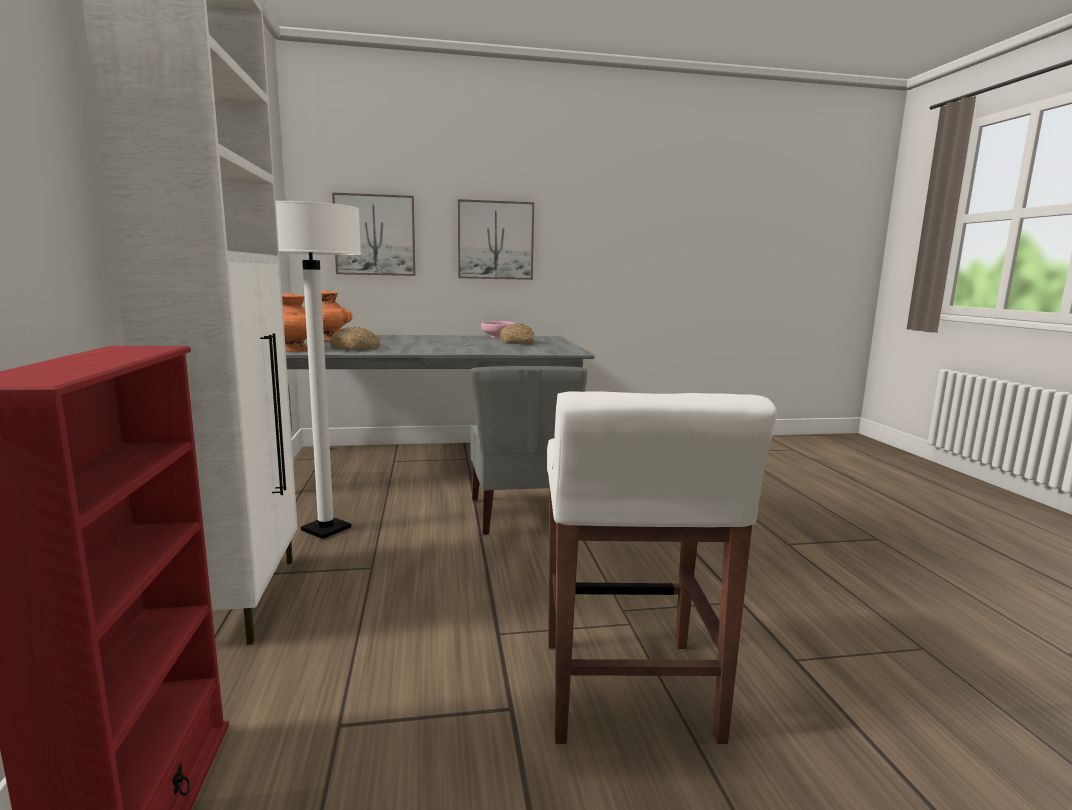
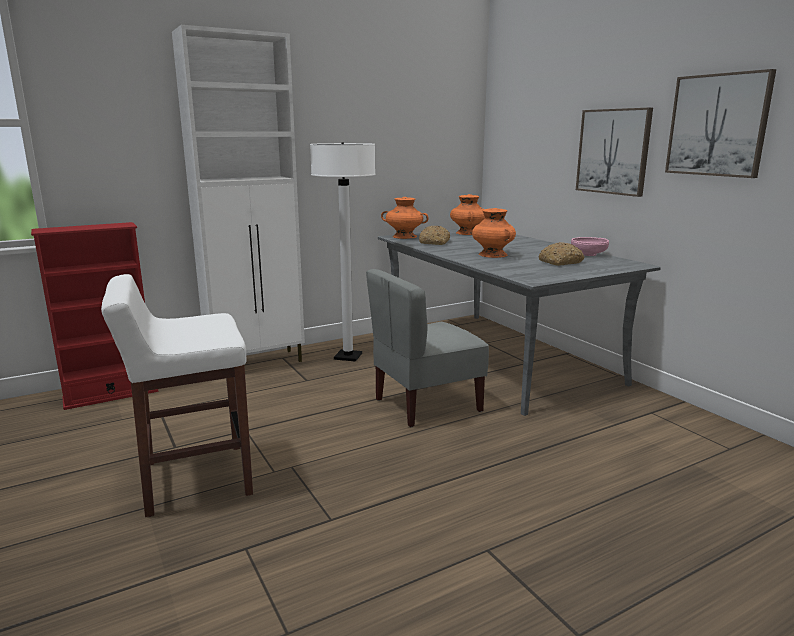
camera: 70 degrees right, 5 degrees up
(375, 235) = (528, 147): picture -> picture (717, 125)
(457, 346) = (493, 254): none -> orange vase

